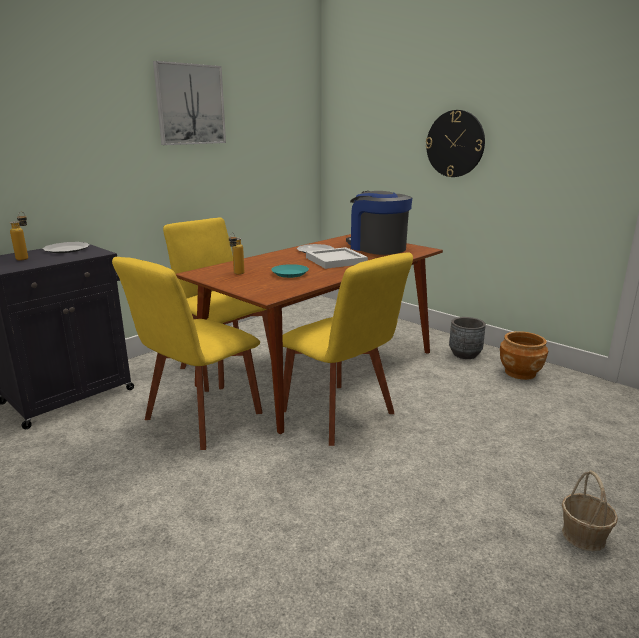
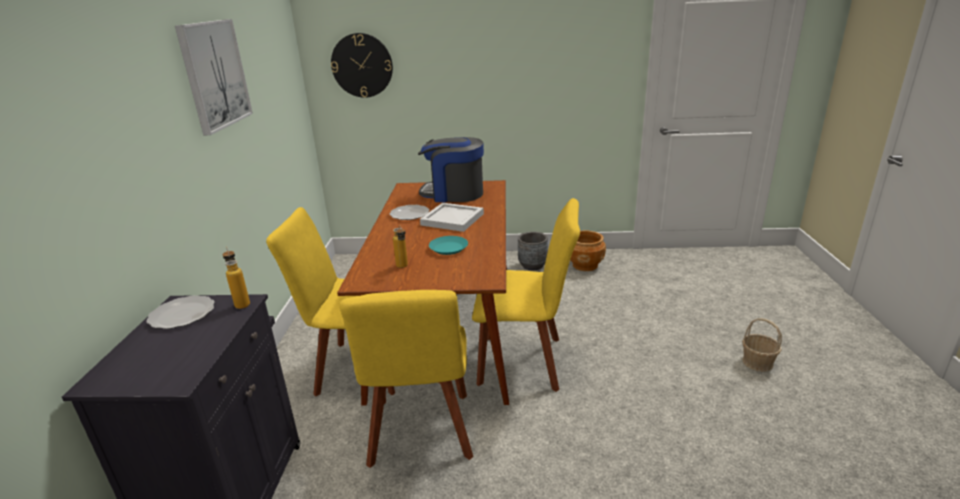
camera: 40 degrees left, 5 degrees up
(25, 258) = (159, 350): bottle -> bottle (241, 303)
(455, 144) = (478, 78): wall clock -> wall clock (362, 65)

